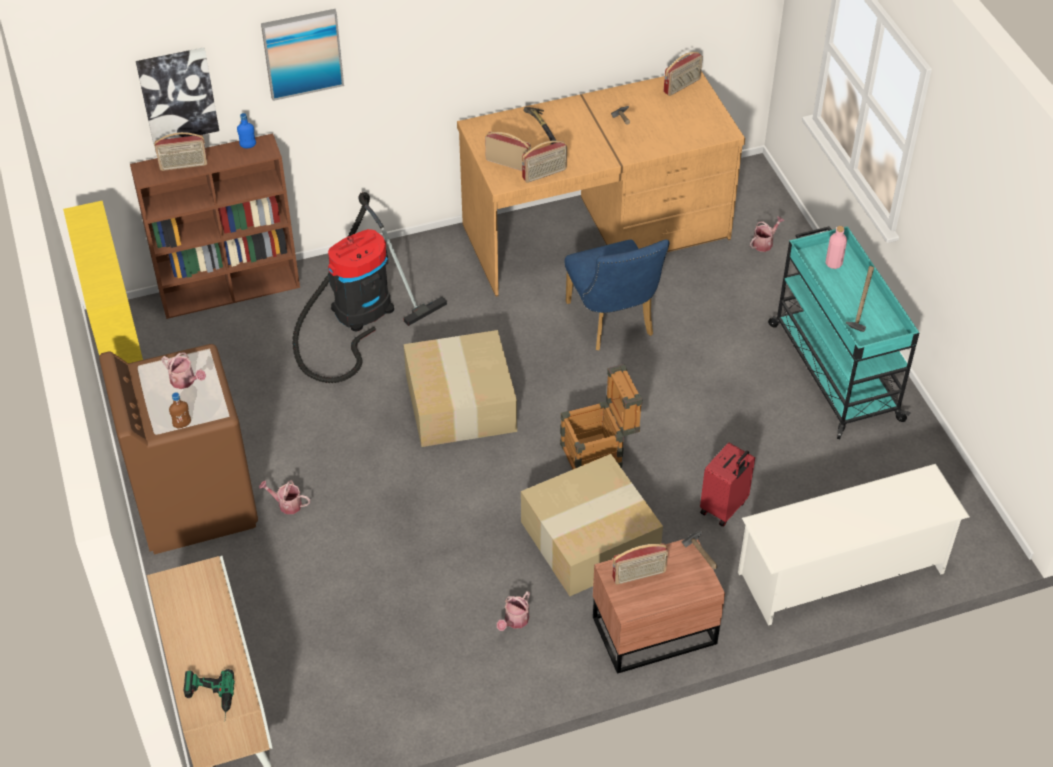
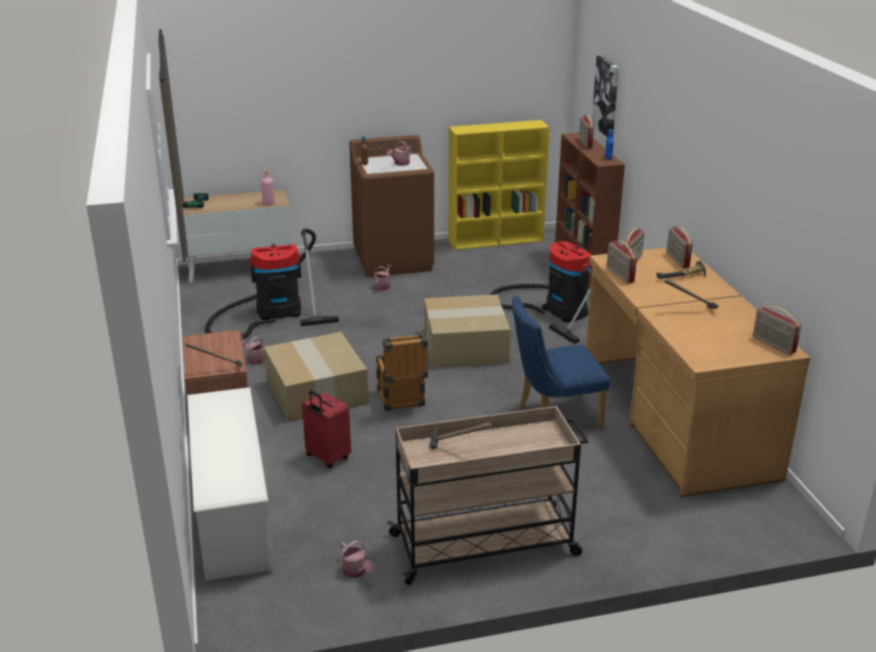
camera: 95 degrees right, 20 degrees down
(302, 53) = (645, 109): picture -> none
(377, 625) = (273, 312): none -> vacuum cleaner
(639, 575) = (220, 345): radio -> radio (677, 260)
(764, 243) = (679, 520): watering can -> watering can (356, 572)
(833, 263) = (535, 443): pink bottle -> pink bottle (268, 203)
(833, 370) = (486, 545): turquoise cart -> beige cart

